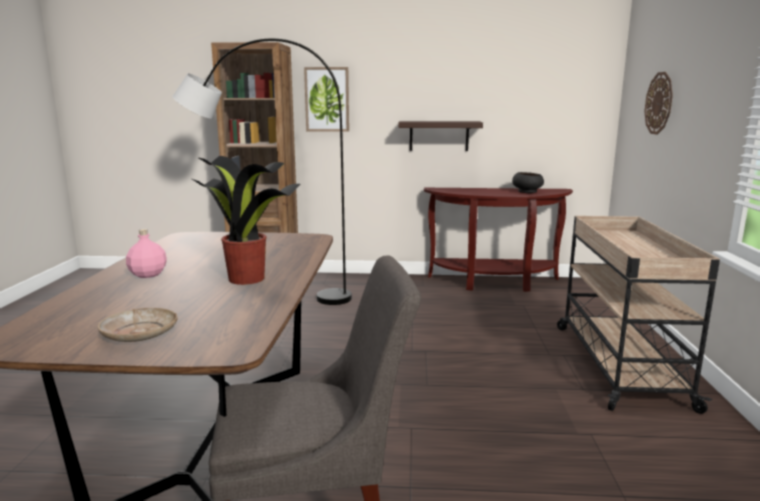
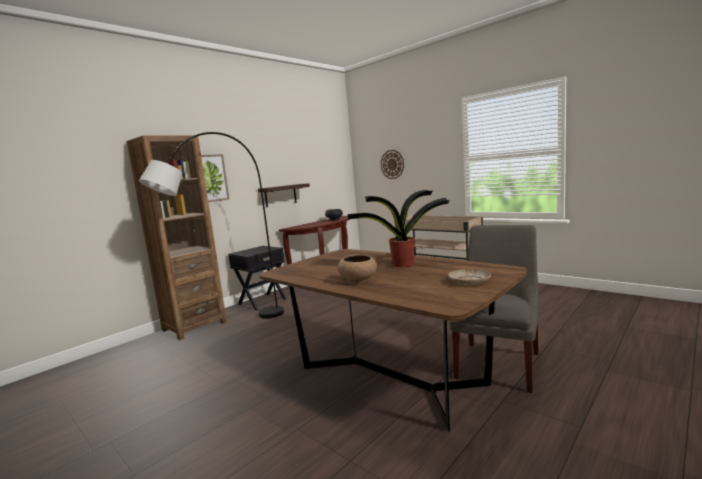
camera: 50 degrees left, 5 degrees down
(148, 275) = (359, 280): pink bottle -> brown bowl
(363, 281) = (262, 301): none -> black nightstand

